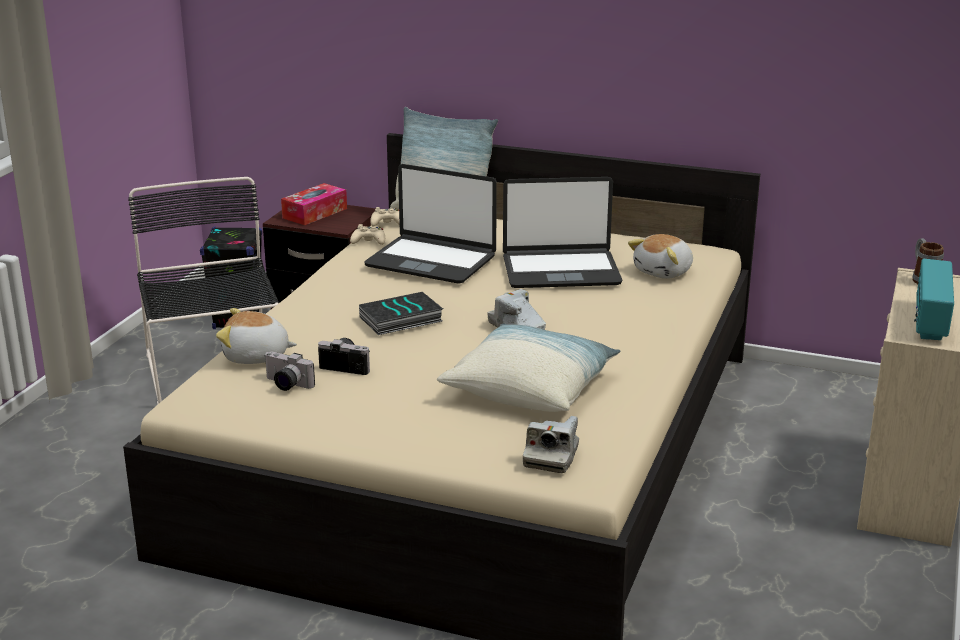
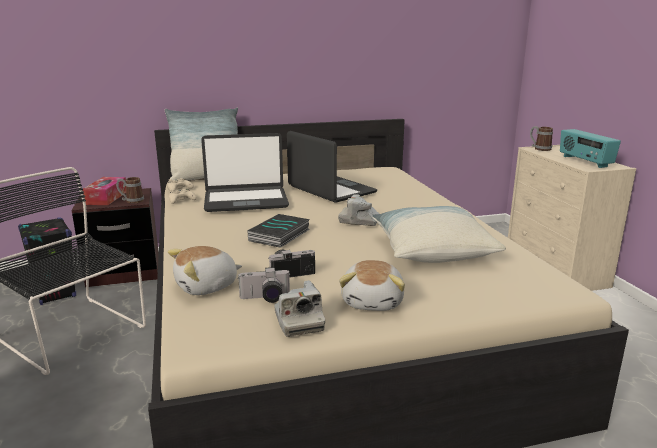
camera: 35 degrees left, 5 degrees down
(334, 225) = (131, 201): none -> mug
(551, 457) = (525, 284): camera -> camera (298, 321)
(560, 270) = (330, 190): laptop -> laptop turned 90 degrees counterclockwise
(664, 272) = (384, 180): plush toy -> plush toy (373, 301)

